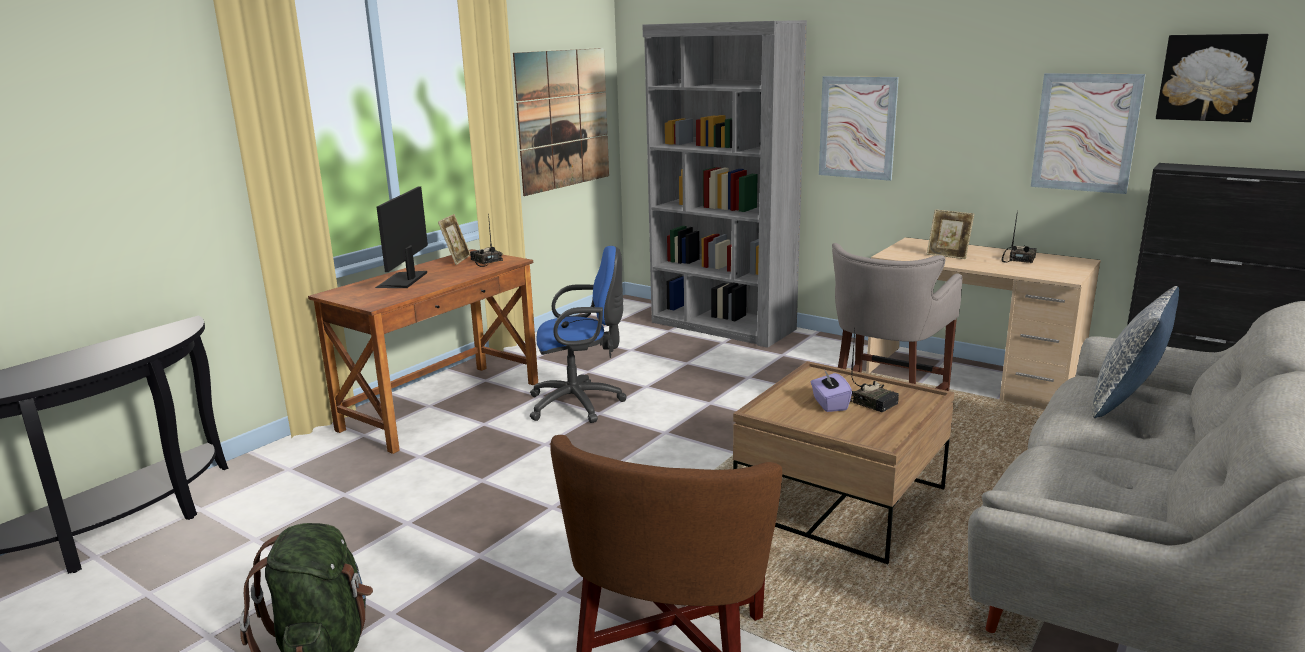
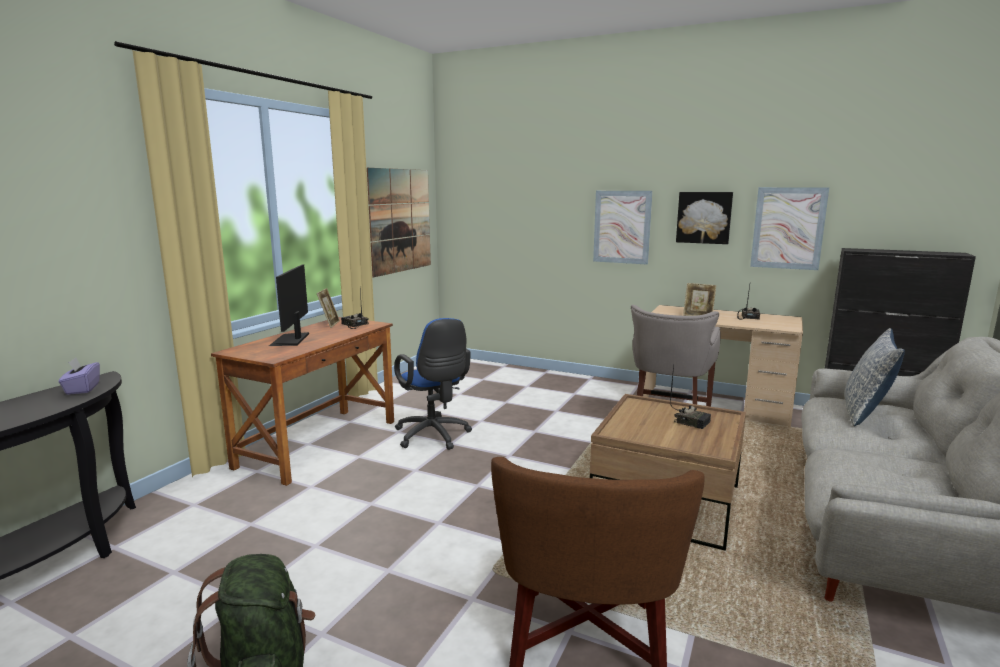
camera: 10 degrees left, 5 degrees down
(581, 404) = (434, 436): blue office chair -> blue office chair turned 75 degrees clockwise
(722, 326) = (522, 374): grey bookcase -> none
(829, 404) = (659, 425): purple tissue box -> purple tissue box (82, 389)
(1210, 77) = (873, 189): picture -> picture (704, 217)

